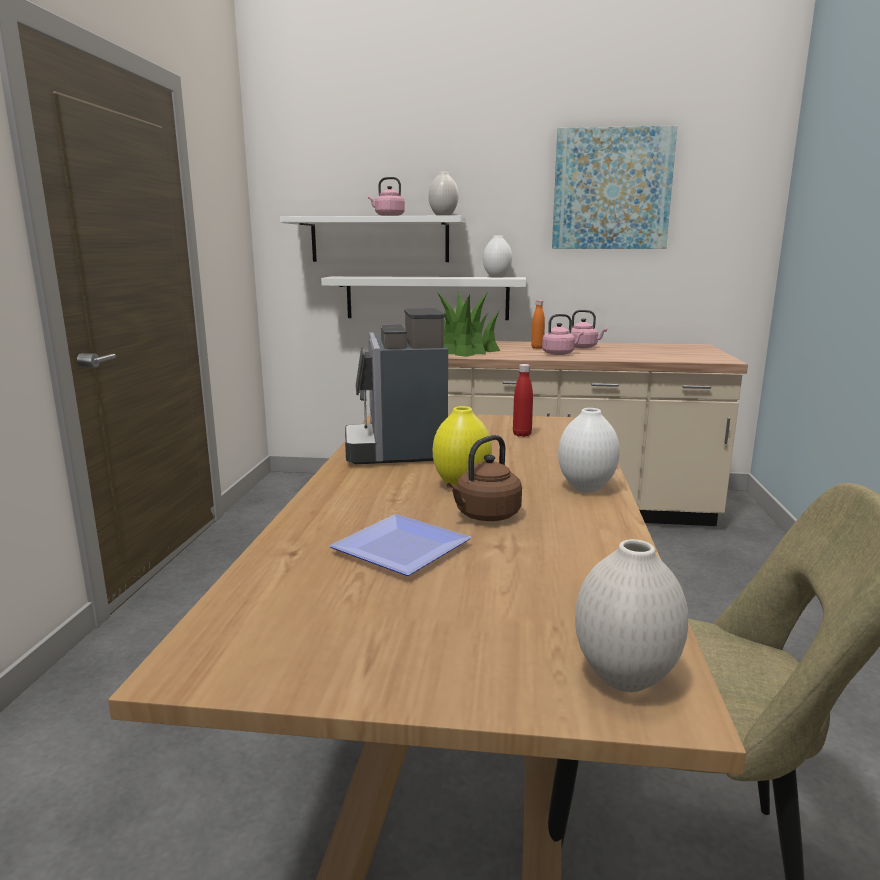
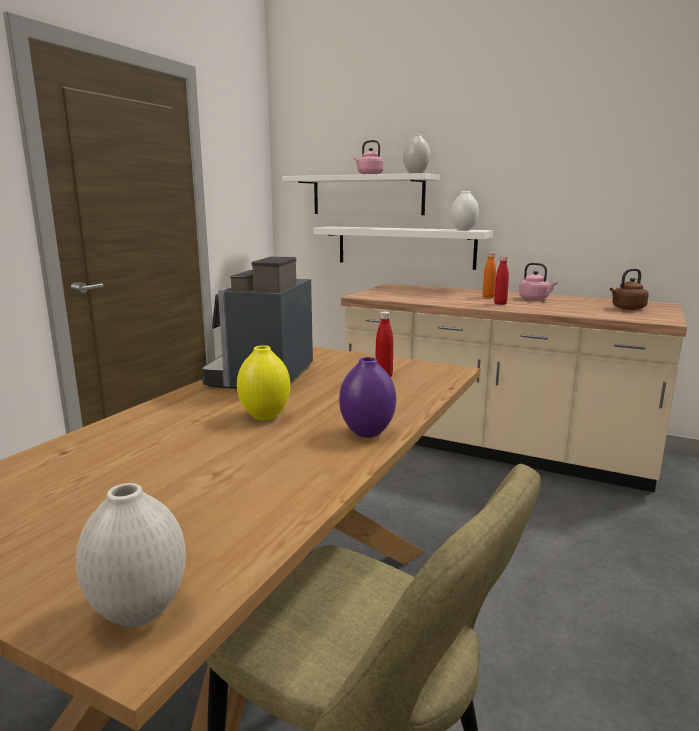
camera: 20 degrees right, 0 degrees up
(396, 549) = (136, 462): plate -> none
(462, 350) = (414, 295): potted plant -> none
(485, 515) = (245, 445): brown kettle -> brown kettle (627, 308)
(559, 353) = (500, 304): pink kettle -> red bottle
(587, 488) = (367, 433): white vase -> purple vase
(611, 189) = (580, 145): picture -> none

